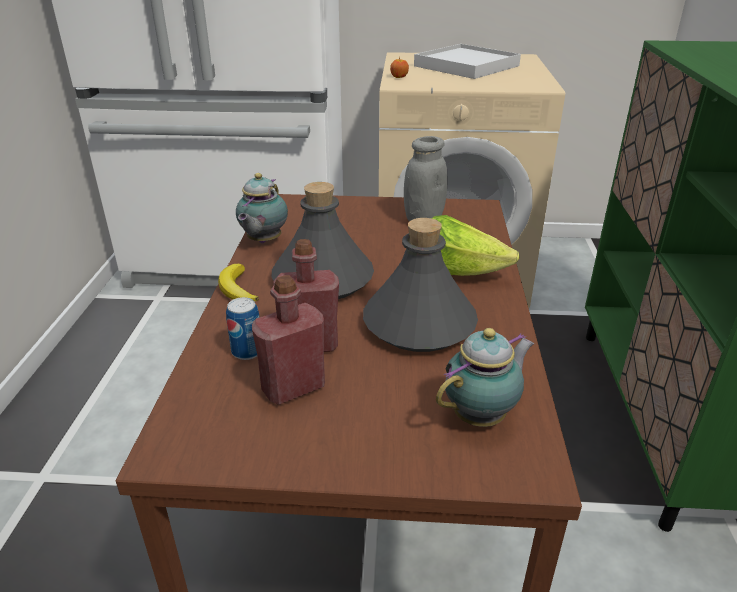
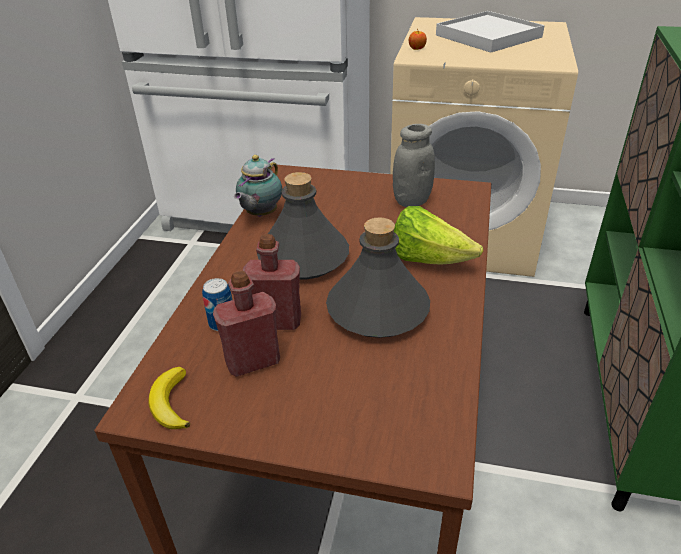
camera: 10 degrees right, 5 degrees up
(237, 288) = (227, 261): banana -> banana (171, 403)
(482, 416) = (408, 405): teapot -> none

